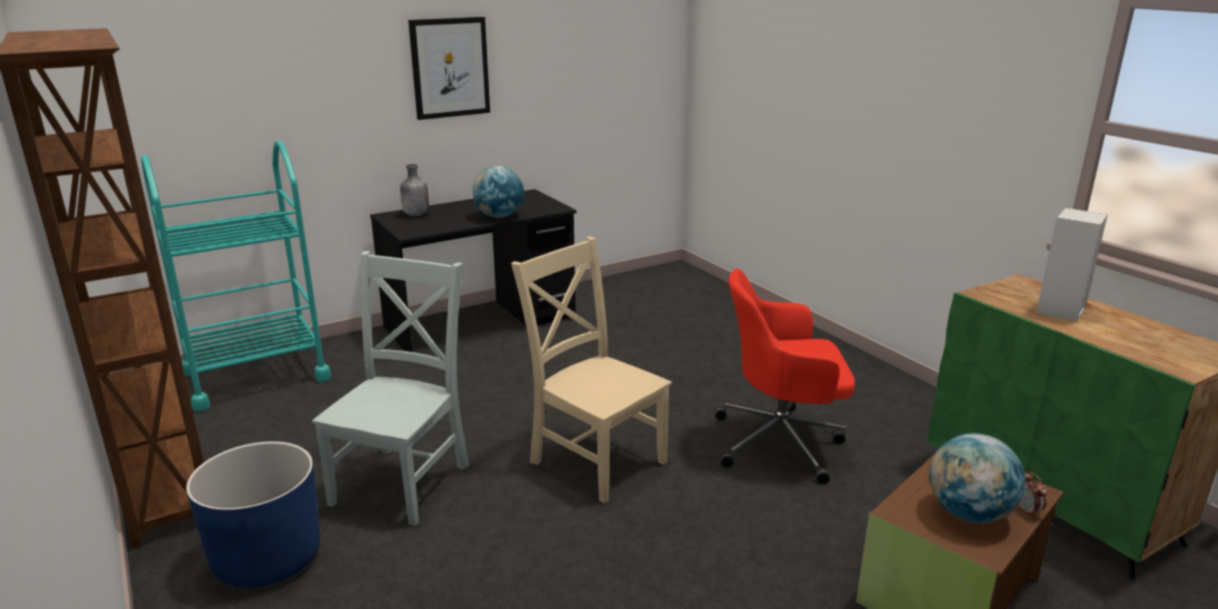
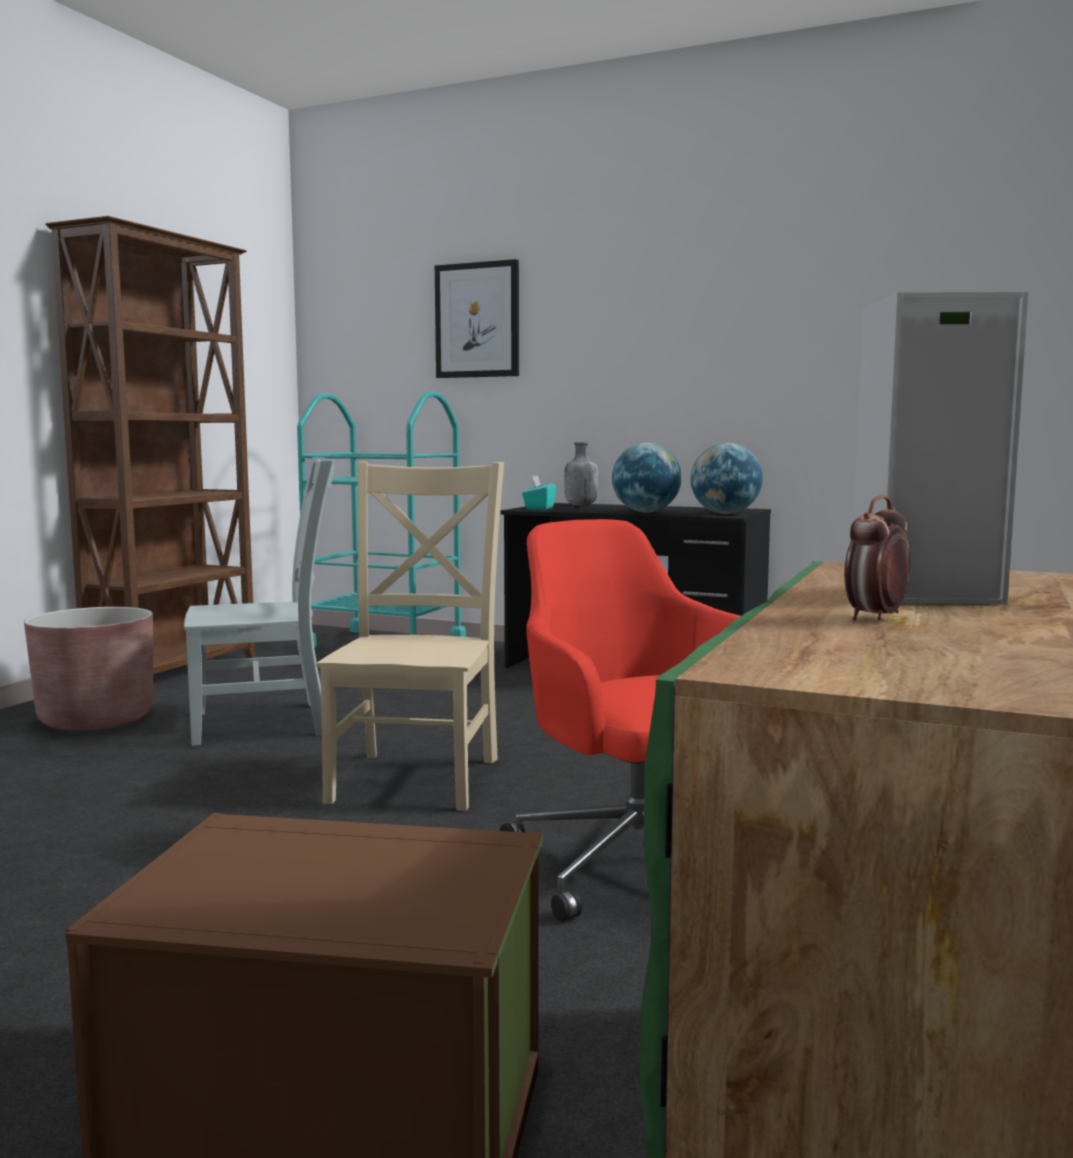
camera: 55 degrees right, 15 degrees down
(268, 558) = (96, 719): blue planter -> brown planter
(414, 229) = (539, 508): none -> turquoise tissue box
(450, 68) = (665, 332): picture -> picture (477, 320)
(968, 514) = (279, 881): globe -> globe (725, 514)
(1027, 511) = (347, 933): alarm clock -> alarm clock (875, 618)

